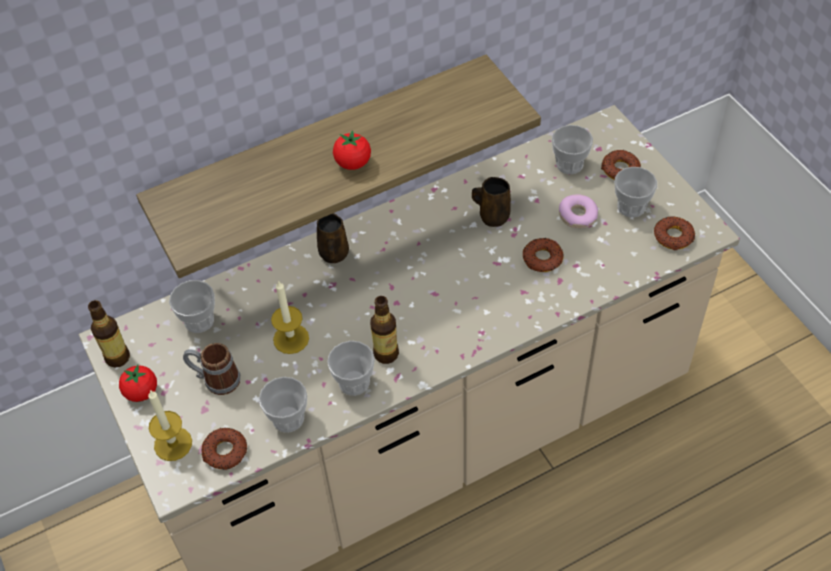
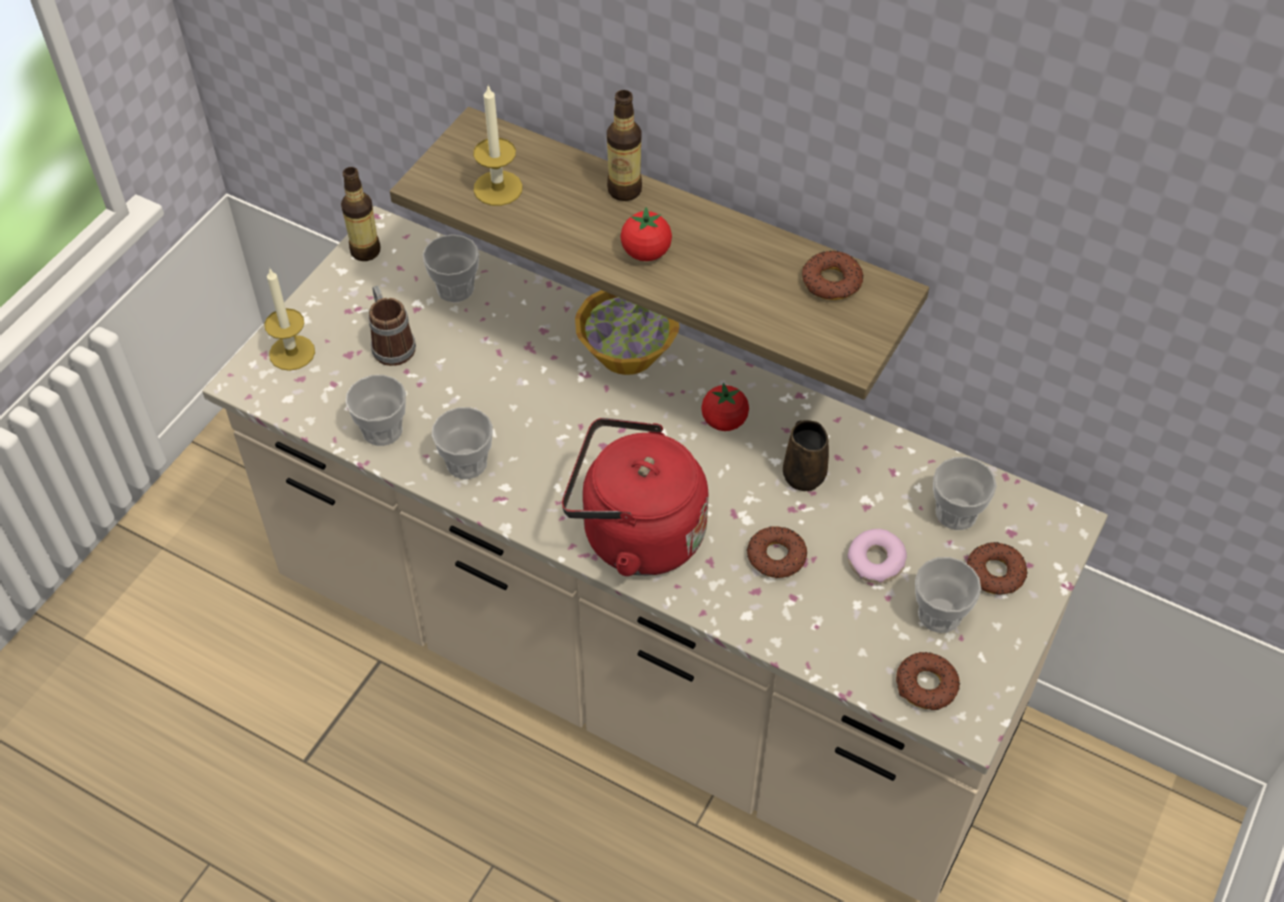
camera: 55 degrees right, 0 degrees up
(141, 392) = (337, 293): tomato -> tomato (724, 421)
(225, 452) = (308, 400): donut -> donut (831, 281)
(291, 339) = (486, 377): candle -> candle (498, 188)
(333, 255) = (627, 353): brown mug -> bowl
(386, 354) = (525, 472): bottle -> bottle (624, 190)
(477, 319) = (635, 534): none -> red kettle

